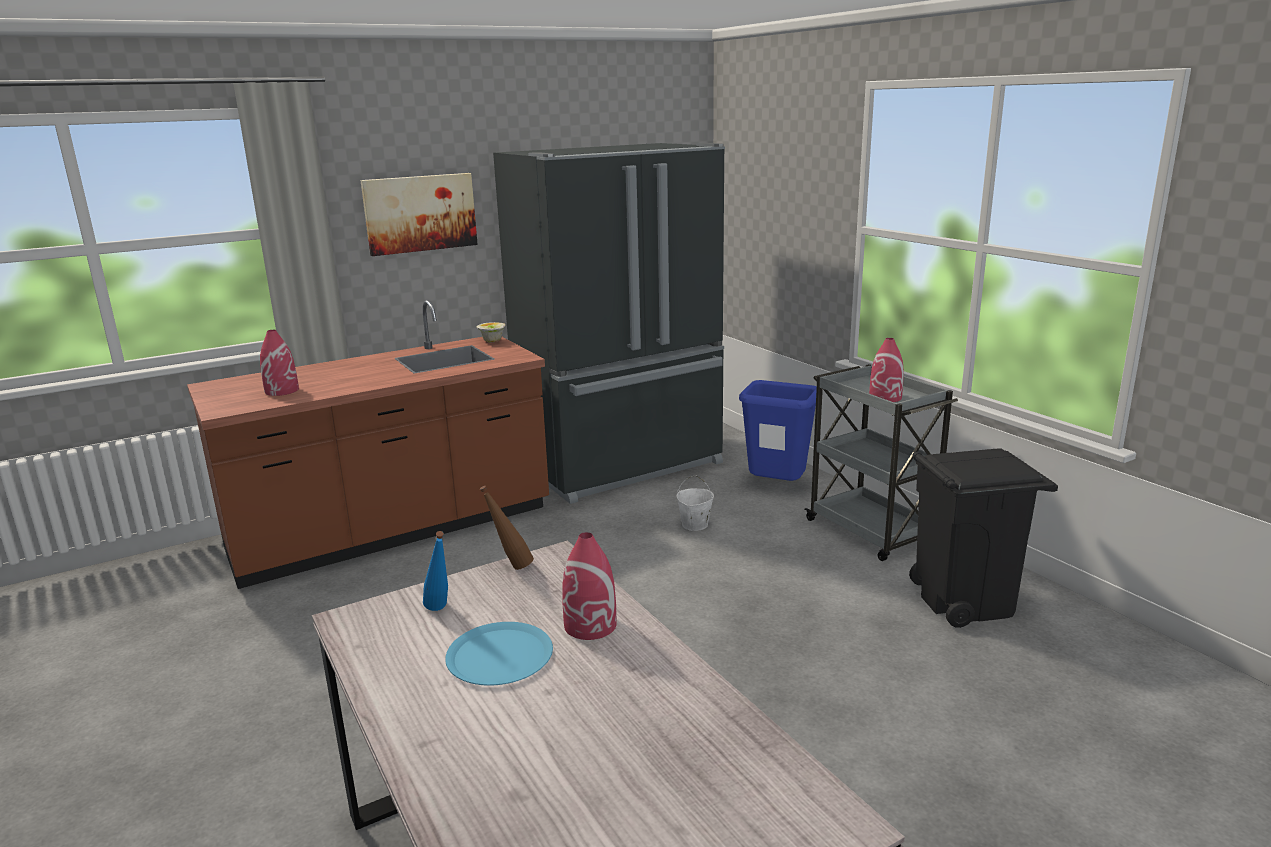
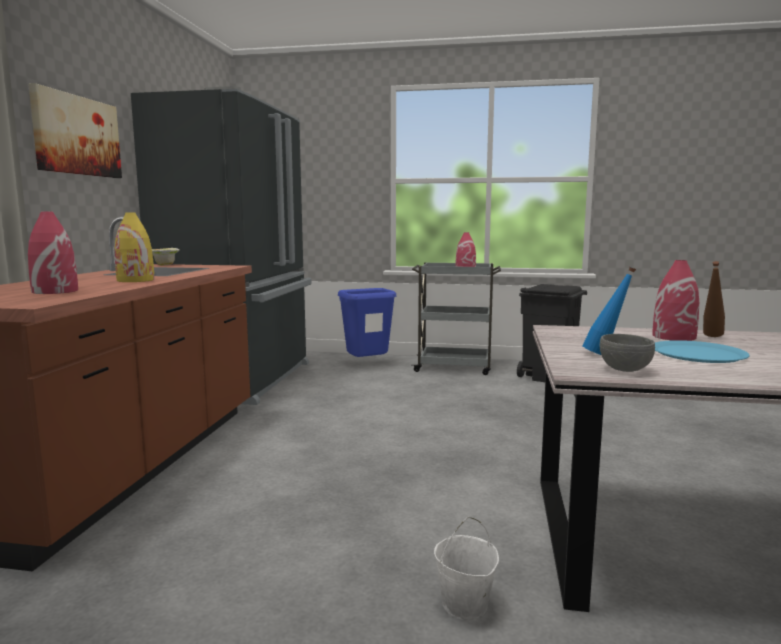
camera: 50 degrees left, 10 degrees down
(370, 379) = (136, 280): none -> yellow vase
(377, 634) = (624, 370): none -> grey bowl
(510, 567) = (555, 336): brown bottle -> brown bottle (711, 337)
(694, 525) = (364, 390): white bucket -> white bucket (465, 605)

